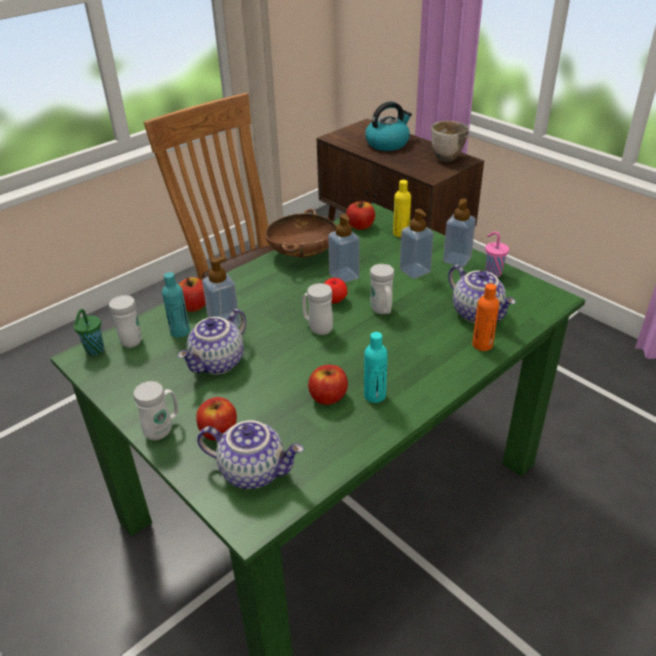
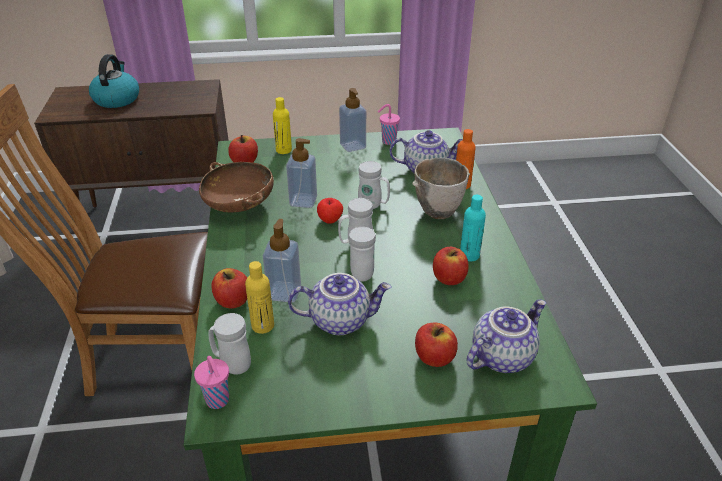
camera: 55 degrees left, 0 degrees up
(94, 351) = (218, 401): green cup -> pink cup
(163, 429) = (398, 393): white mug -> white mug (361, 271)
(180, 332) = (263, 325): turquoise bottle -> yellow bottle
(218, 363) = (340, 320): teapot -> teapot turned 75 degrees counterclockwise
(414, 271) = (342, 168): soap dispenser -> none
(448, 159) = (191, 89): bowl -> bowl (440, 212)

